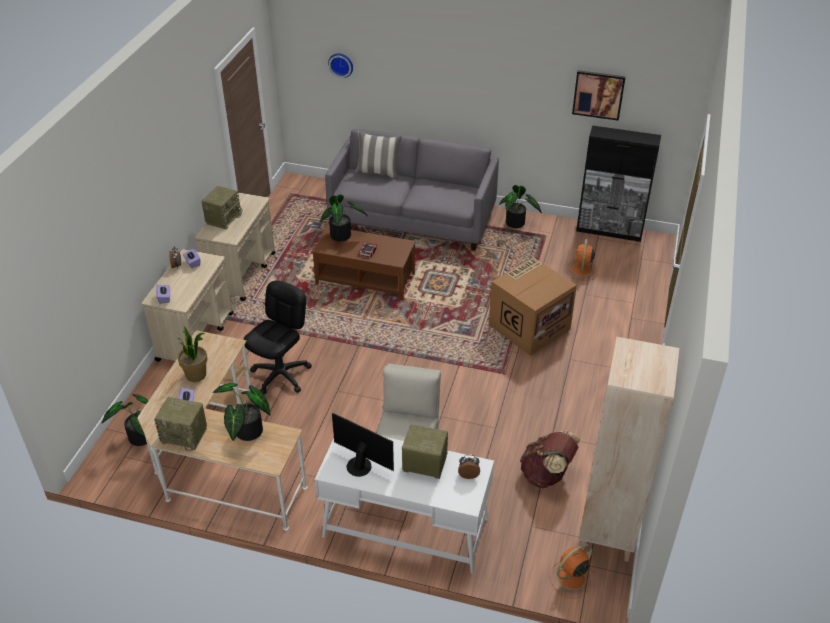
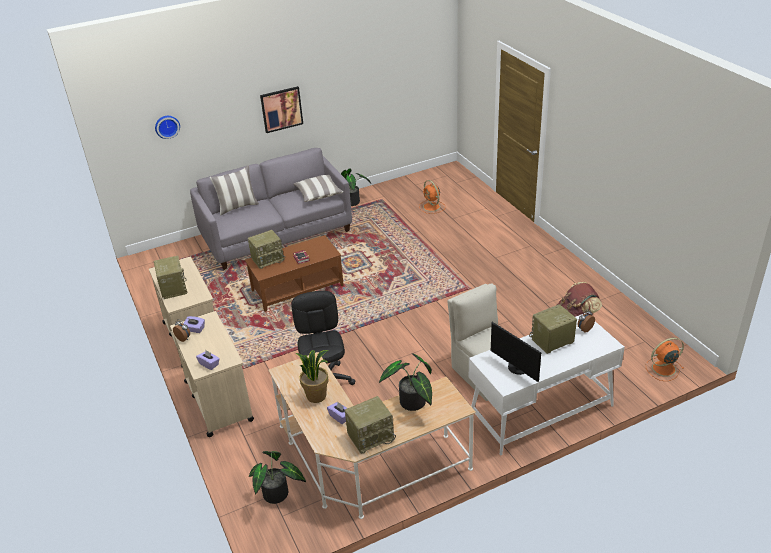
camera: 40 degrees left, 5 degrees down
(343, 236) = (268, 259): potted plant -> radio
(360, 464) = (517, 368): monitor -> monitor turned 120 degrees counterclockwise
(457, 197) = (318, 194): none -> pillow
(529, 326) = (446, 254): cardboard box -> none
(570, 578) = (662, 369): orange fan -> orange fan turned 60 degrees clockwise
(598, 94) = (384, 70): picture -> picture (281, 109)
(607, 533) = (646, 332): beige bookcase -> none
(609, 230) = (416, 177): black cabinet -> none

